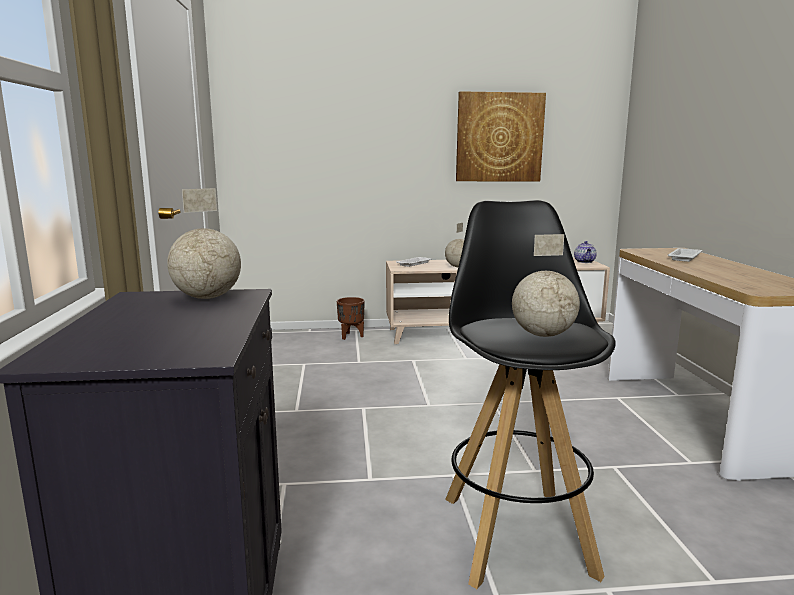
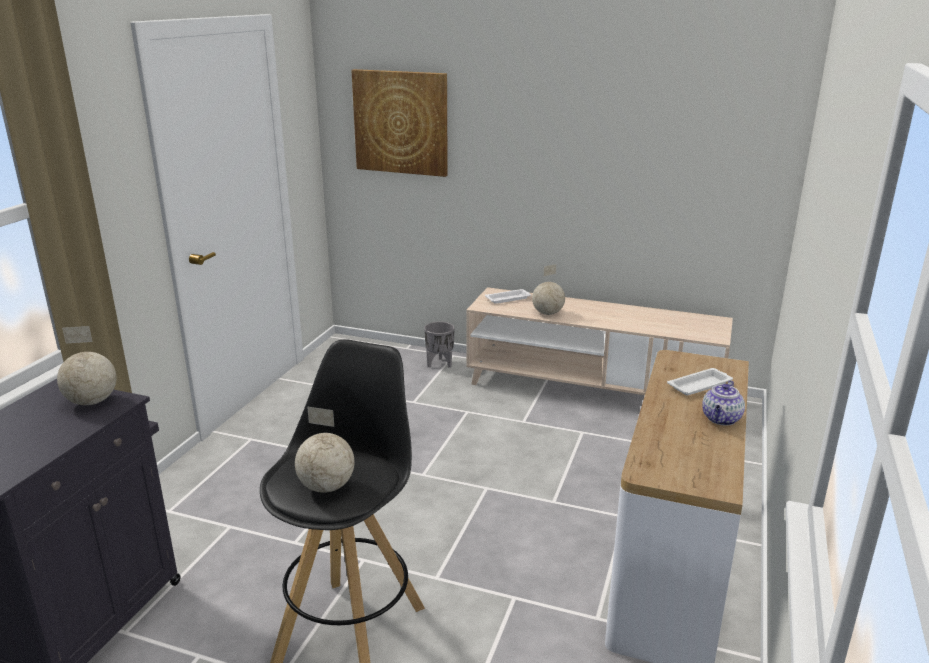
camera: 25 degrees right, 10 degrees up
(351, 336) = (440, 363): brown planter -> grey planter
(499, 137) = (627, 159): picture -> picture (401, 122)
(585, 262) = (714, 328): teapot -> teapot (721, 419)

